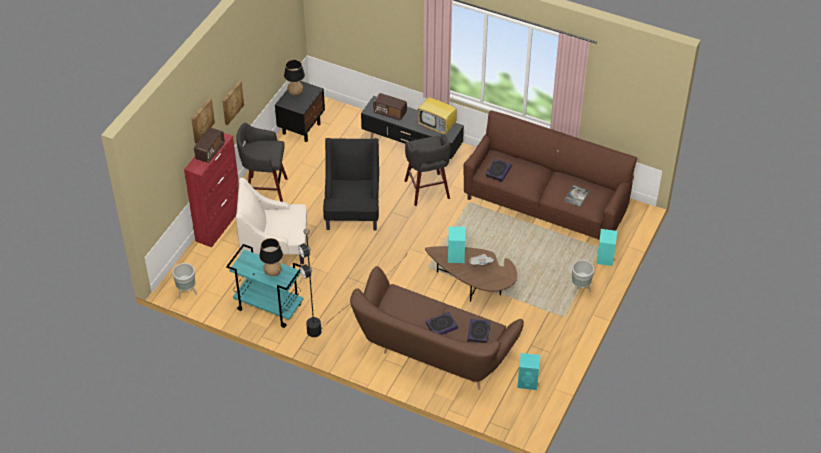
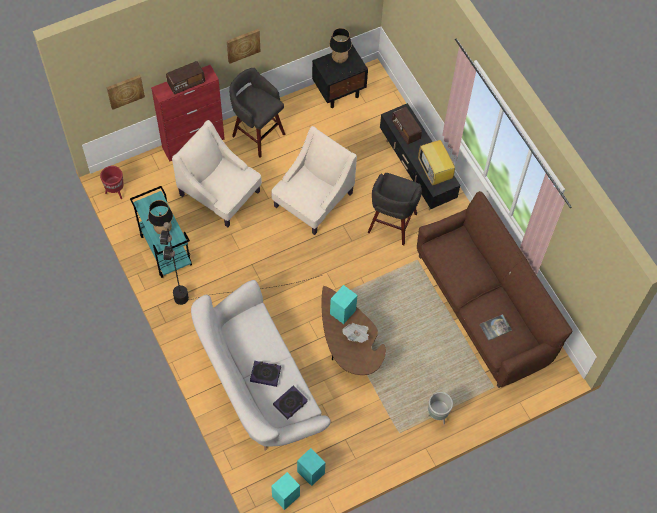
camera: 35 degrees right, 15 degrees up
(186, 292) = (115, 191): grey planter -> red planter
(201, 120) = (189, 51): picture -> picture (125, 91)
(352, 209) = (312, 200): black armchair -> beige armchair
(432, 351) = (258, 385): brown sofa -> white sofa
(498, 171) = (447, 254): book -> none
(605, 257) = (488, 399): turquoise speaker -> turquoise speaker (286, 496)

